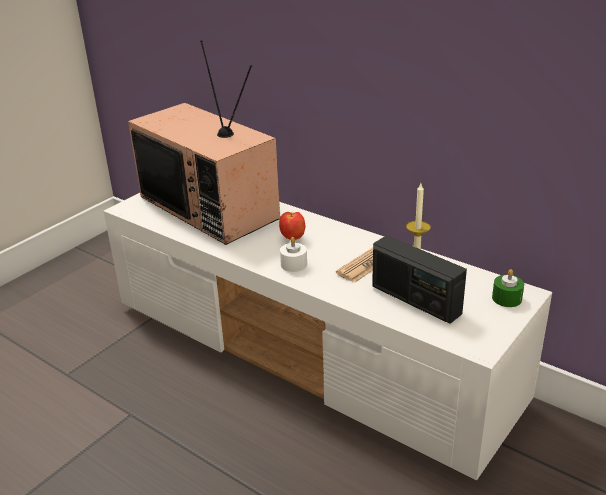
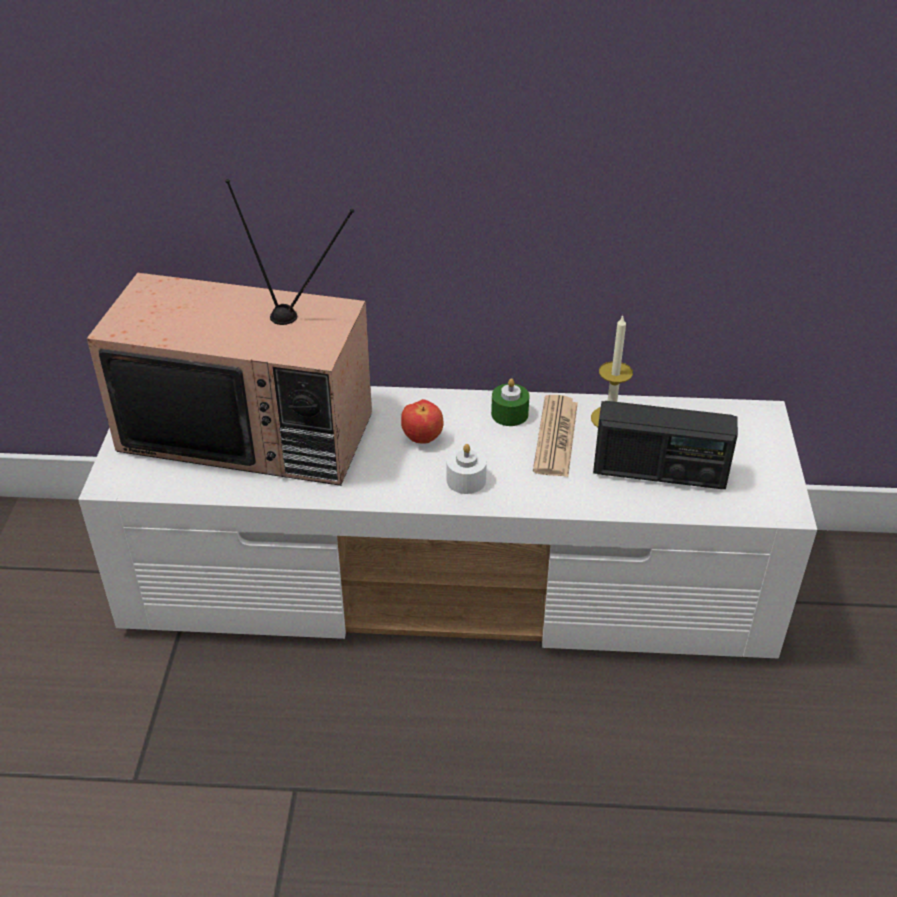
camera: 35 degrees left, 10 degrees up
(506, 298) = (749, 429): green candle -> green candle (509, 414)

